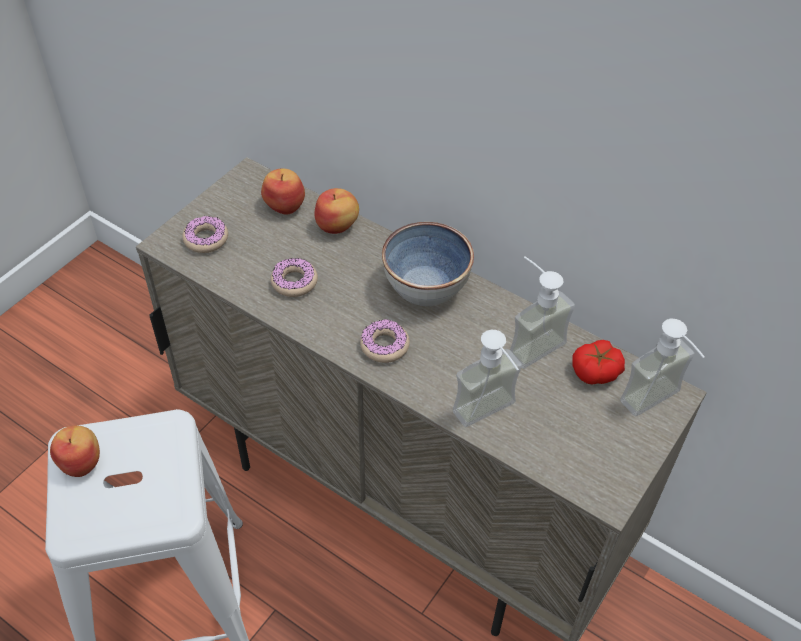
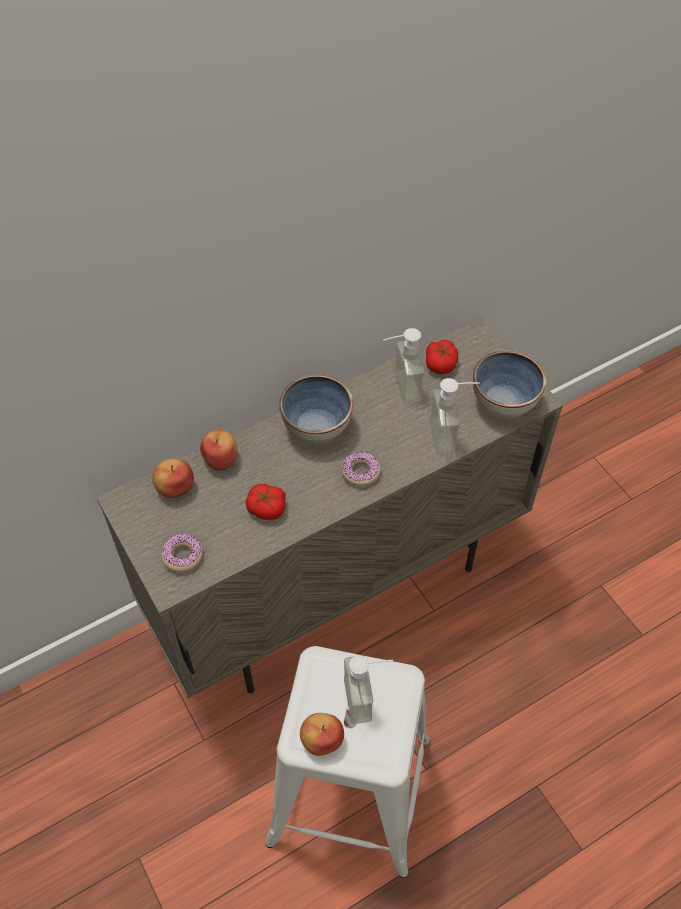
camera: 65 degrees left, 5 degrees up
(294, 282) = (266, 508): donut -> tomato
(580, 459) = (505, 401): none -> bowl
(658, 405) = (482, 344): soap dispenser -> soap dispenser (368, 698)

